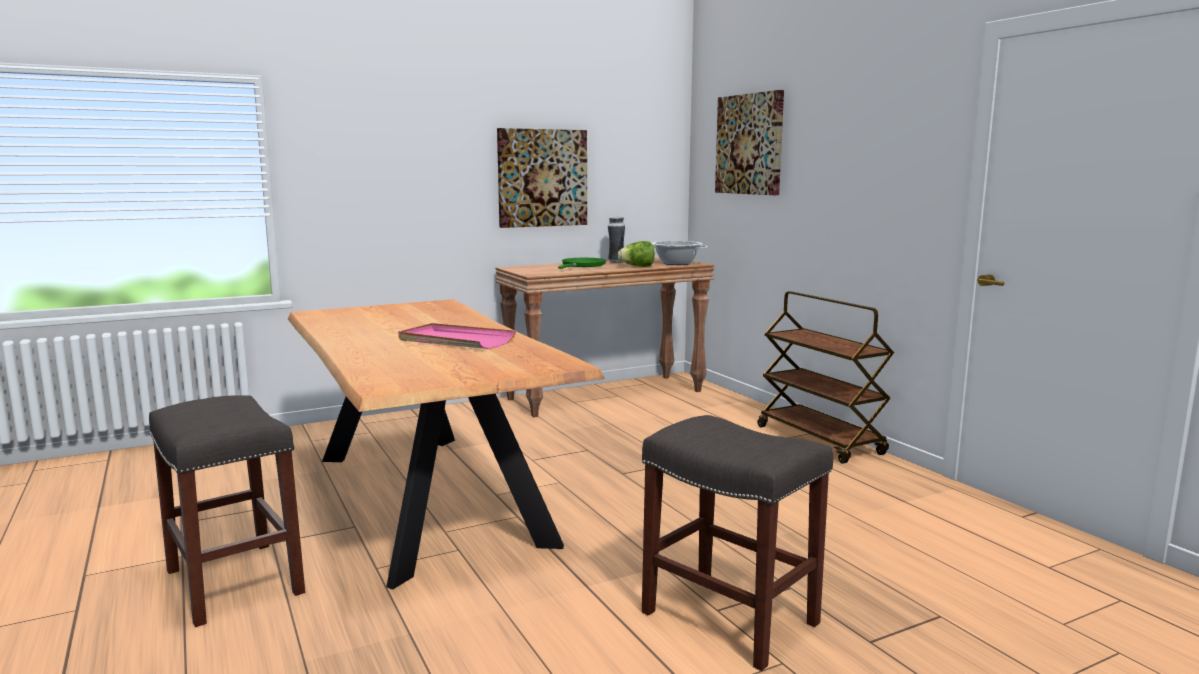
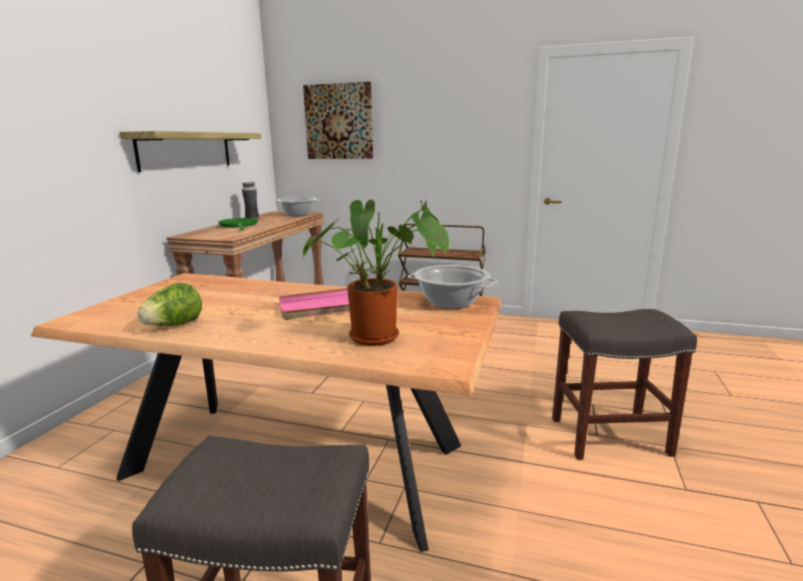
camera: 45 degrees left, 5 degrees up
(411, 364) = (380, 337): none -> potted plant
(542, 178) = (186, 150): picture -> shelf
(542, 360) = (451, 303): none -> cooking pot
(637, 266) = (282, 220): lettuce -> lettuce (174, 325)

